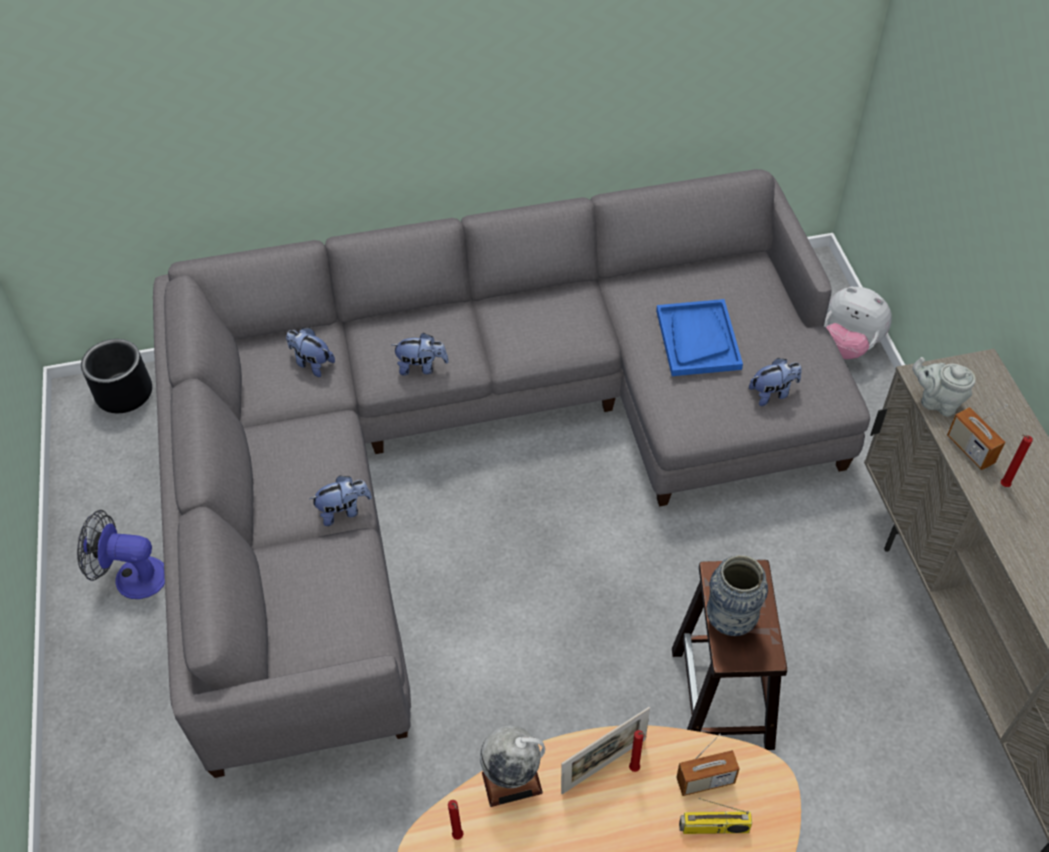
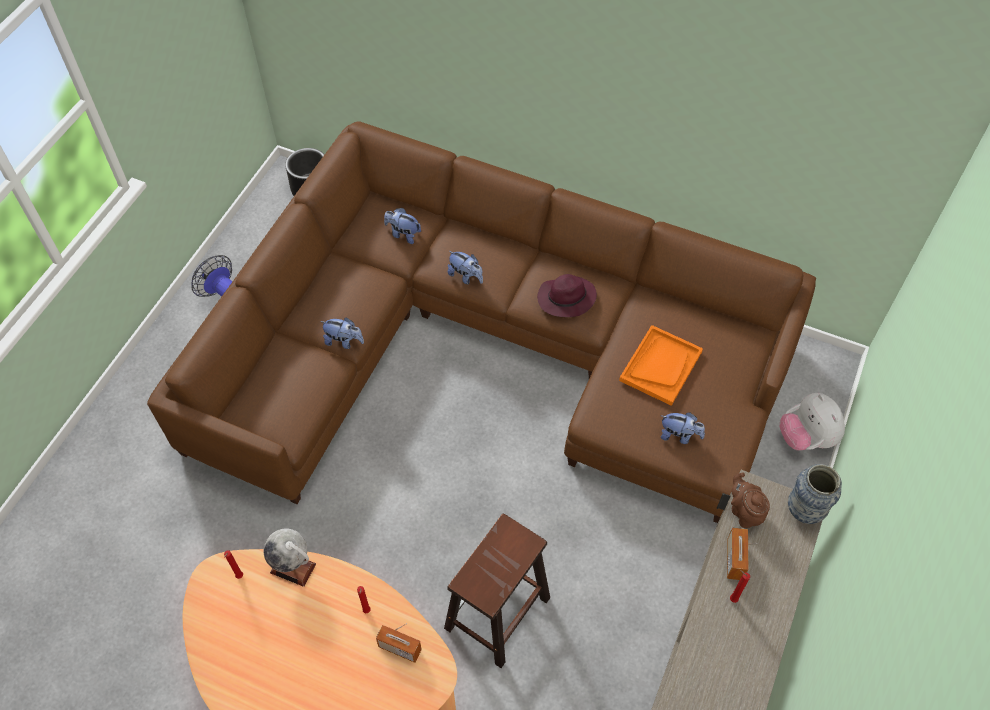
camera: 35 degrees right, 5 degrees up
(312, 363) = (403, 234): plush toy -> plush toy turned 45 degrees counterclockwise
(476, 442) = (489, 347): grey sofa -> brown sofa
(547, 330) = (565, 299): none -> purple hat
(603, 766) = (351, 596): picture frame -> none
(697, 339) = (660, 366): blue tray -> orange tray
(713, 828) = (379, 679): radio -> none
(730, 621) = (486, 562): vase -> vase (804, 511)
(937, 402) = (744, 512): grey teapot -> brown teapot

